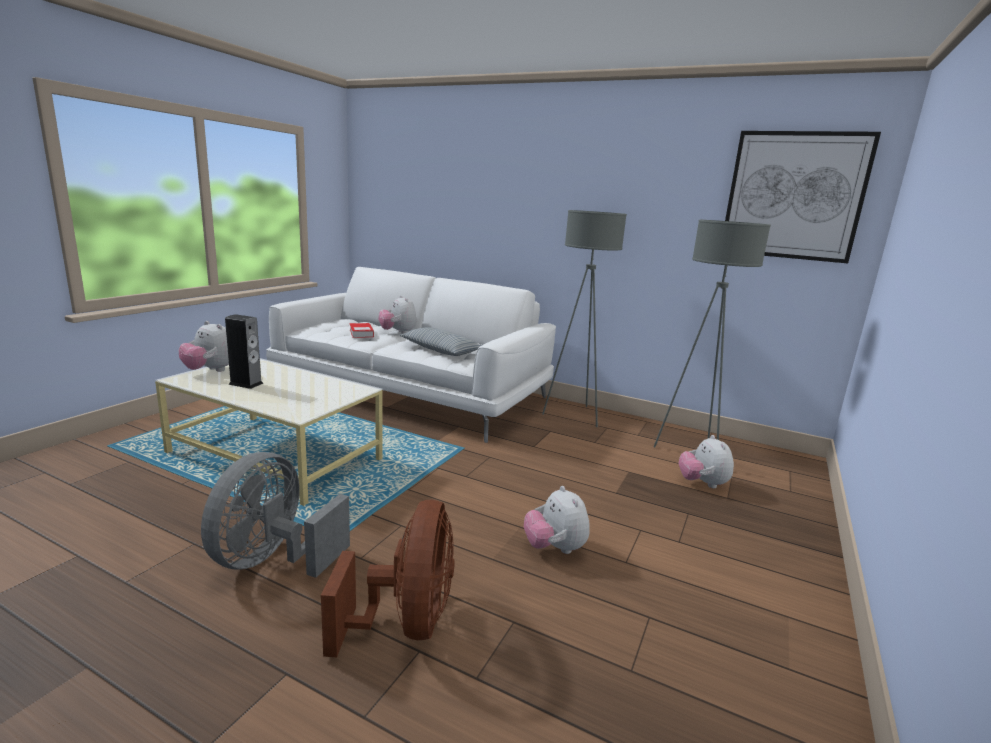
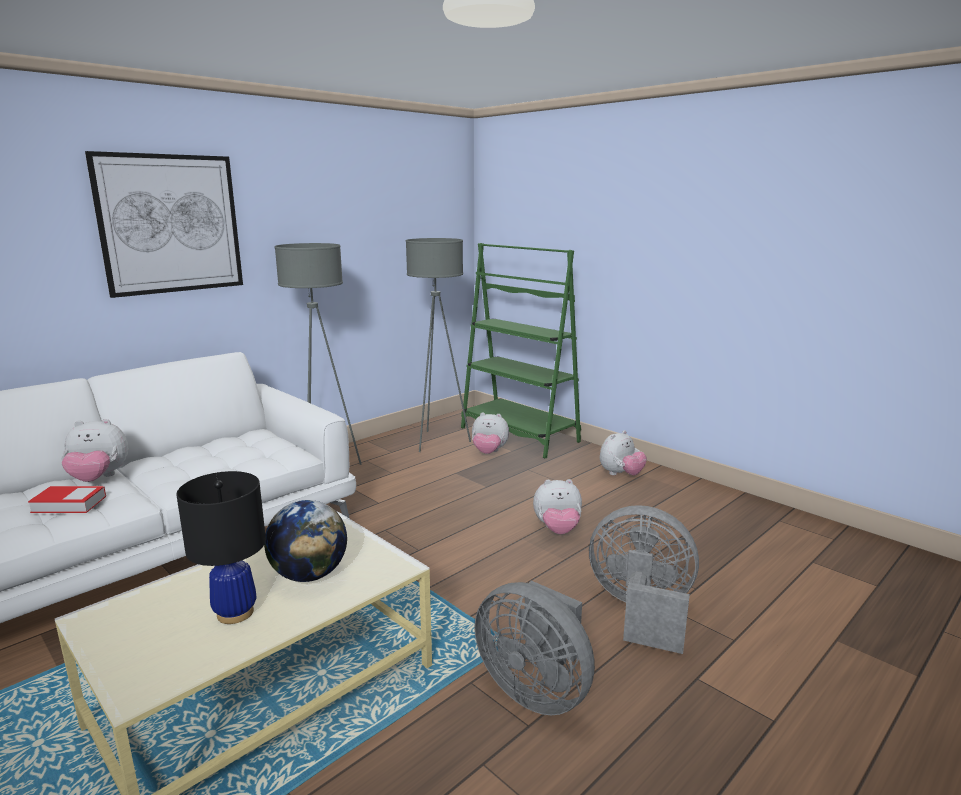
camera: 70 degrees left, 0 degrees up
(210, 371) = (121, 656): plush toy -> plush toy (621, 474)
(246, 384) = (235, 613): speaker -> black table lamp
(288, 393) = (309, 575): none -> globe
(406, 623) = (640, 612): brown fan -> grey fan
(440, 350) = (226, 461): pillow -> none
(780, 497) = (519, 435): none -> green bookcase
(793, 196) = (423, 211): picture -> picture (170, 224)

